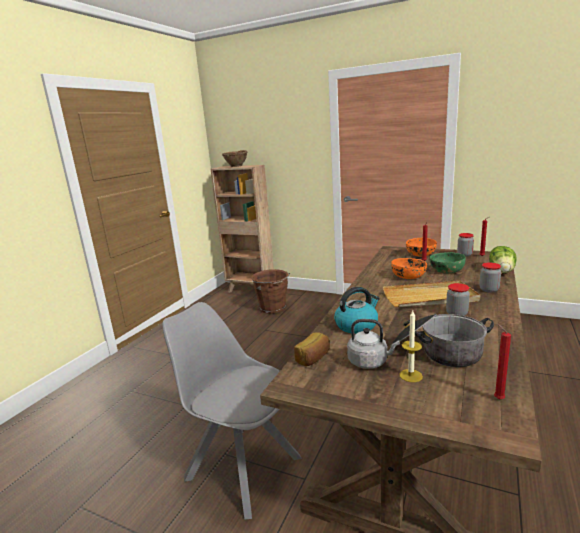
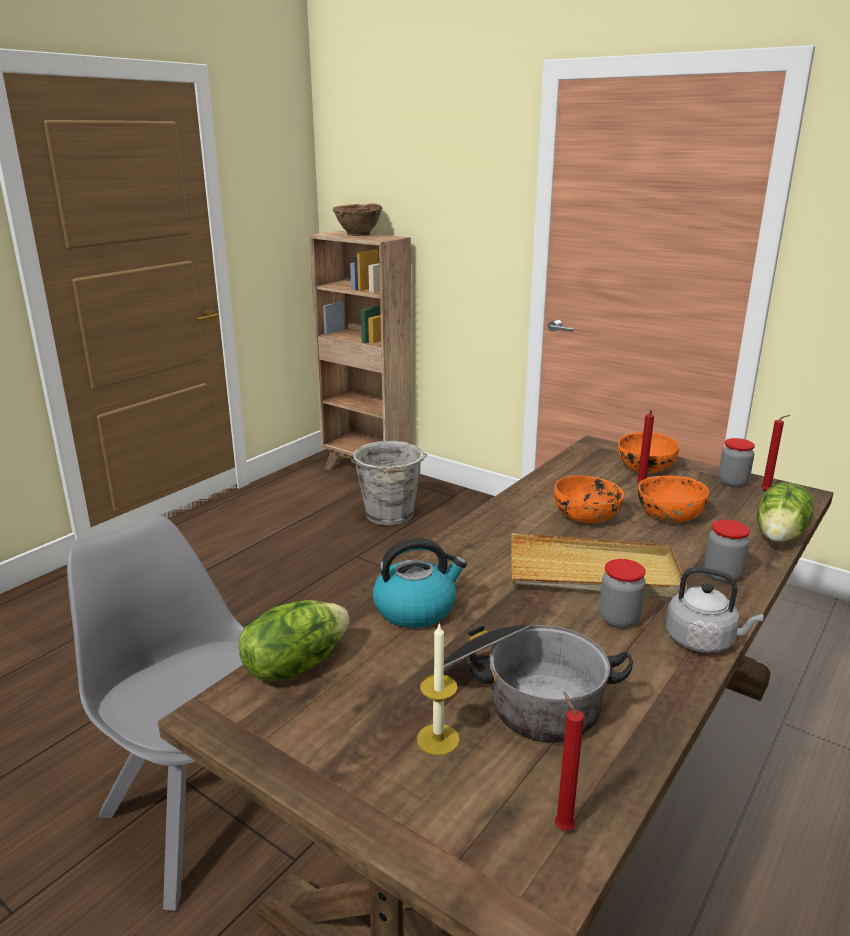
camera: 10 degrees right, 5 degrees up
(273, 308) = (389, 515): brown bucket -> grey bucket
(314, 358) = (294, 664): bread -> lettuce
(369, 362) = (385, 694): grey kettle -> grey kettle (703, 641)
(446, 270) = (669, 514): green bowl -> orange bowl

